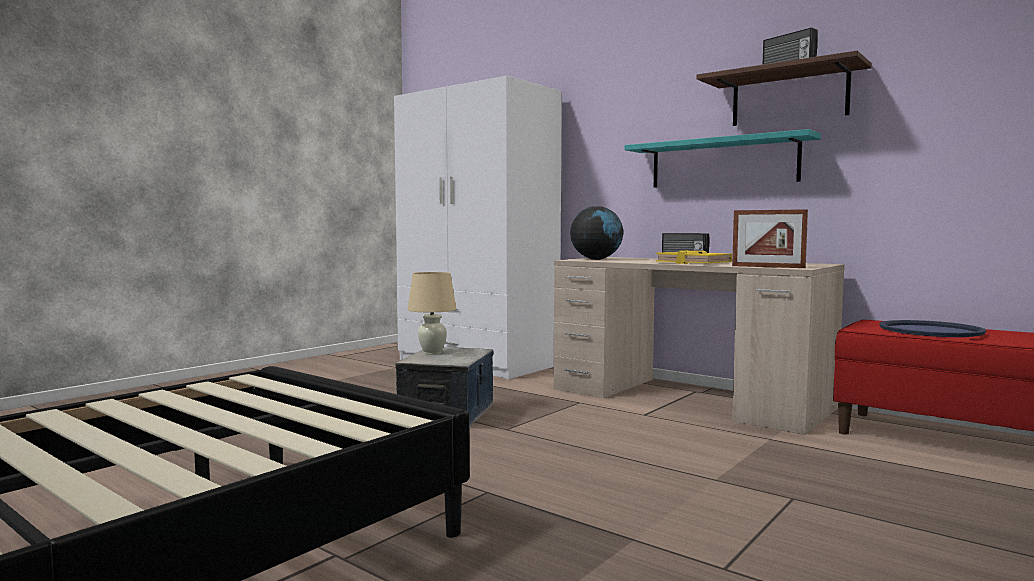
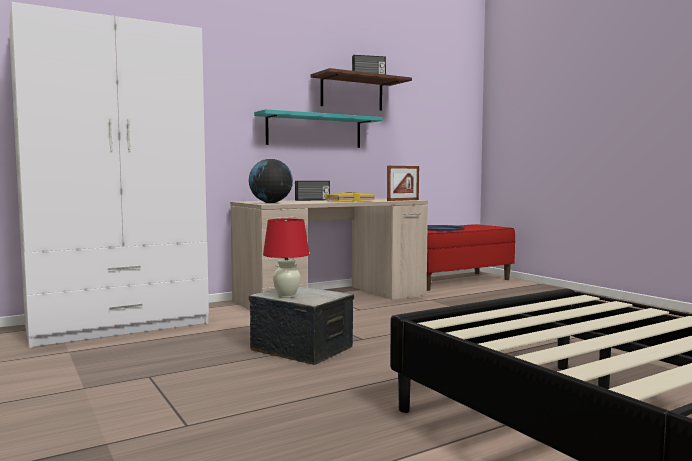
camera: 70 degrees left, 0 degrees up
(432, 353) = (287, 296): beige table lamp -> red table lamp

